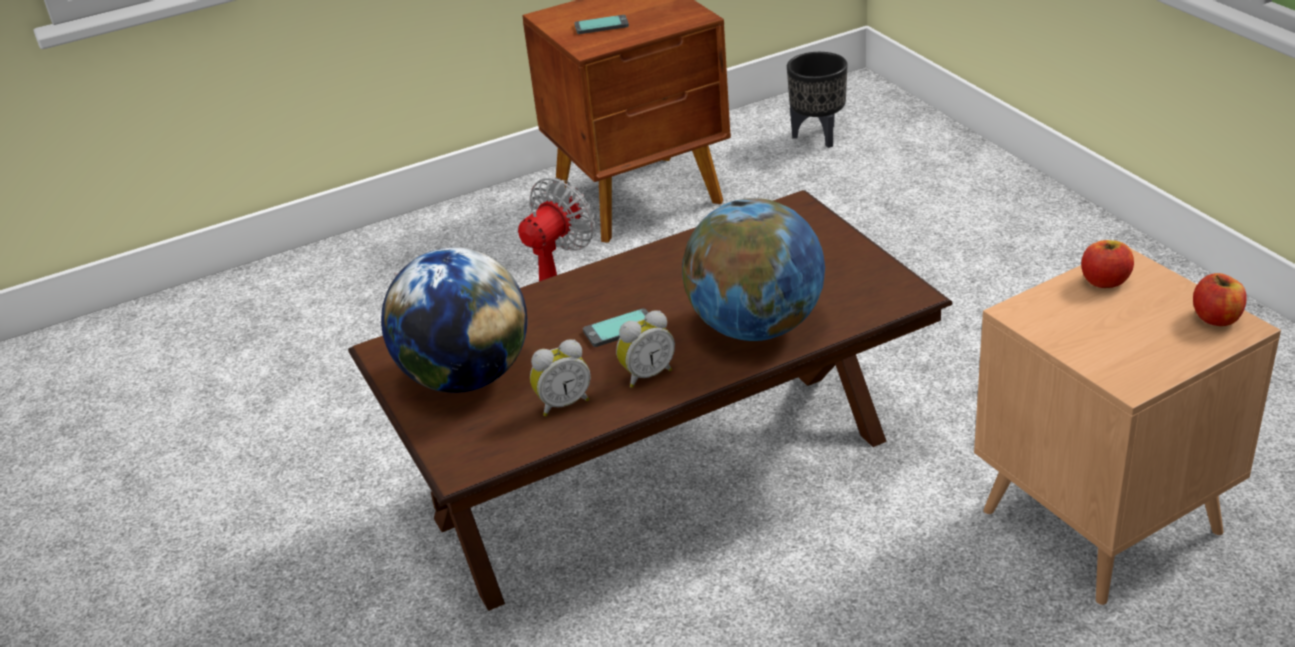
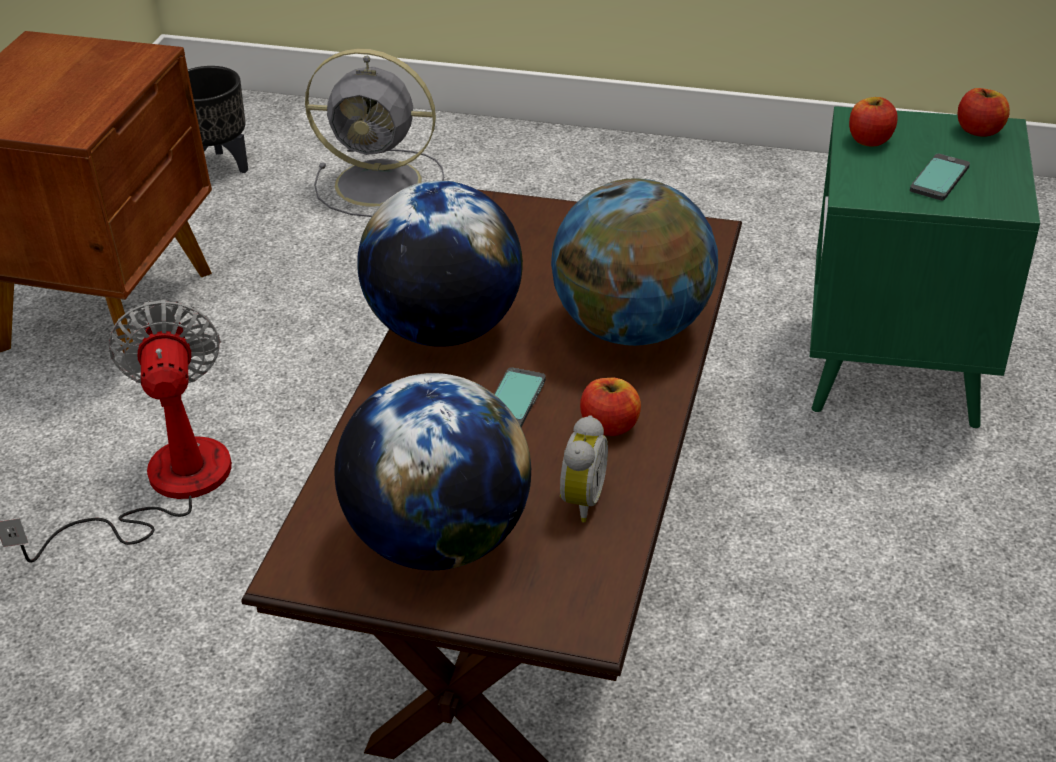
camera: 50 degrees left, 5 degrees up
(601, 26) = (47, 103): phone -> phone (939, 178)
(646, 374) = (610, 425): alarm clock -> apple
(650, 268) = (445, 329): none -> globe
(907, 194) = (382, 183): none -> grey fan
(1100, 522) = (894, 368): brown side table -> green side table

